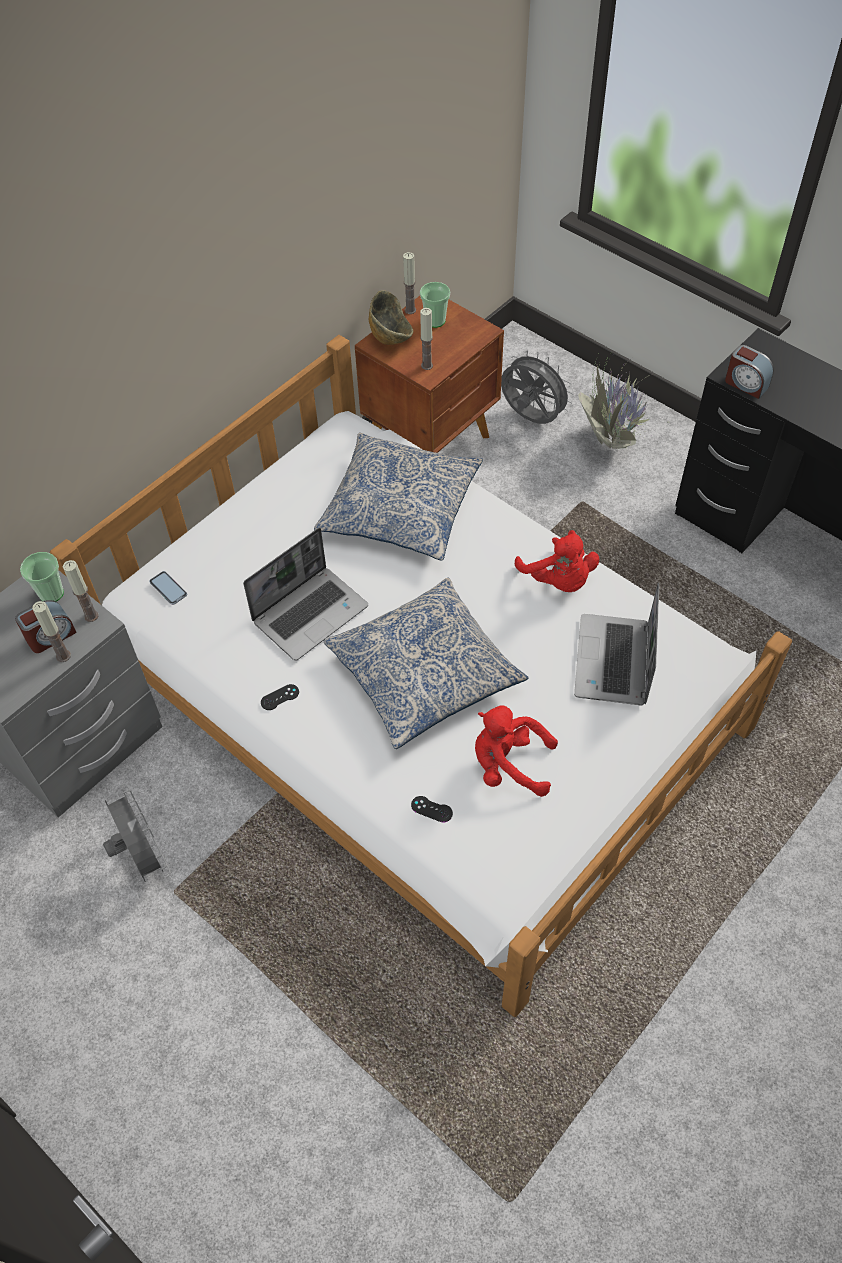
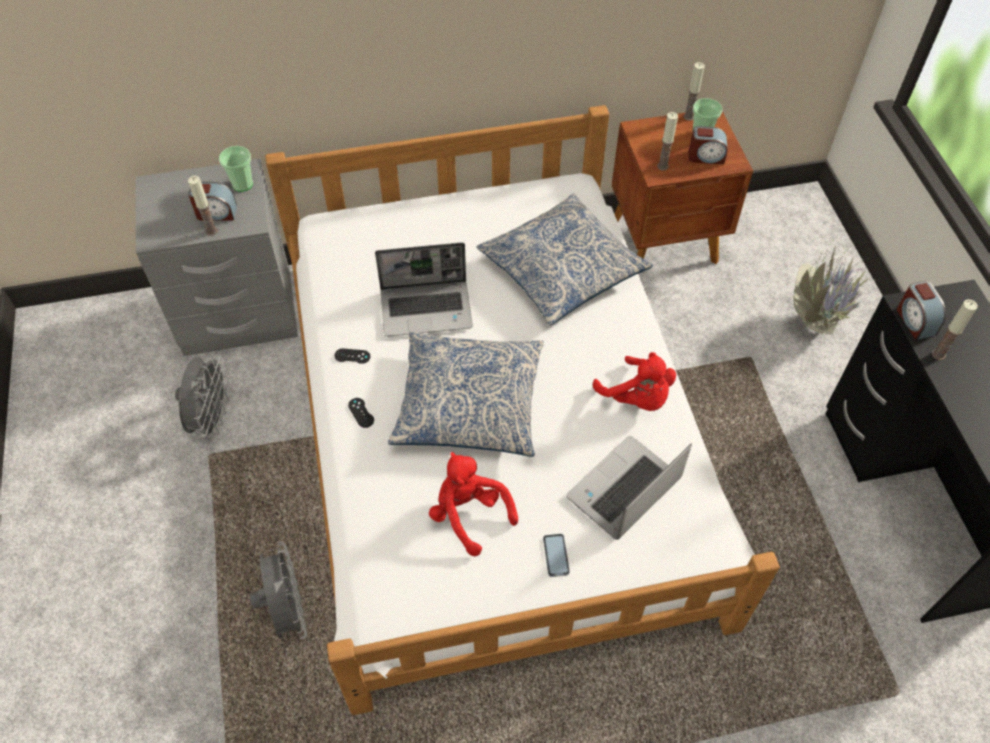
camera: 35 degrees right, 0 degrees up
(91, 616) = (252, 214): candle -> candle (938, 354)
(168, 588) = (347, 233): phone -> phone (556, 555)
(390, 336) = (654, 129): bowl -> none
(431, 809) = (383, 508): black game controller -> black game controller (361, 413)
(455, 338) = (706, 157): none -> alarm clock
(531, 418) = (765, 267): grey fan -> grey fan (288, 611)
(558, 580) = (637, 398): red plush toy -> red plush toy turned 45 degrees counterclockwise

